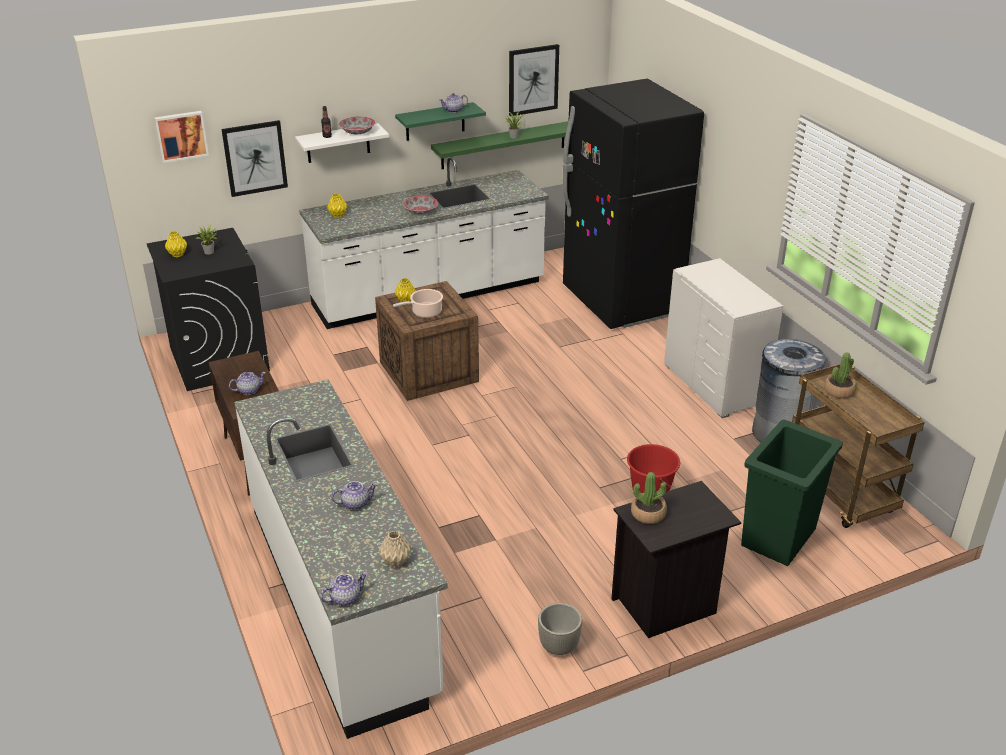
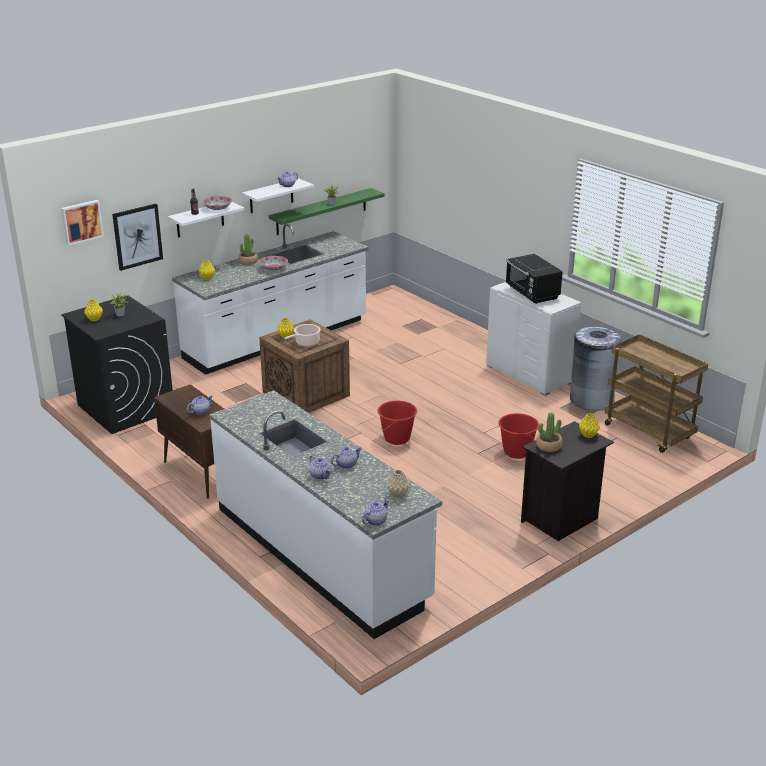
camera: 15 degrees left, 5 degrees down
(315, 515) = (320, 475): none -> teapot
(435, 121) = (271, 196): green shelf -> white shelf
(508, 450) = (397, 438): none -> red bucket
(533, 80) = (341, 157): picture -> none
(558, 647) = (497, 557): grey planter -> none
(621, 302) = (432, 326): black fridge -> none
(710, 506) = (588, 435): none -> yellow vase
(723, 285) = (532, 293): none -> black microwave
(777, 537) = (618, 465): green trash can -> none
(839, 391) = (641, 353): potted plant -> potted plant (248, 261)

